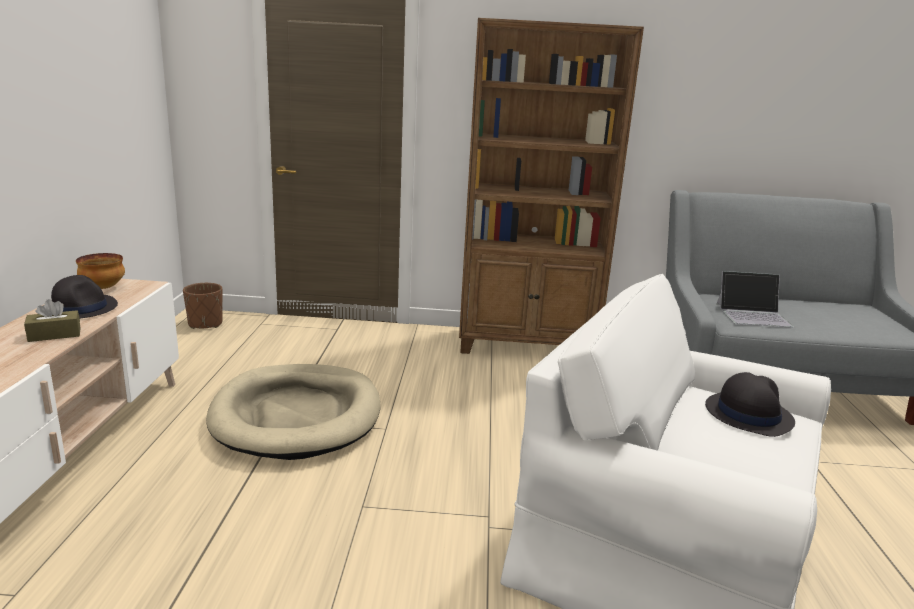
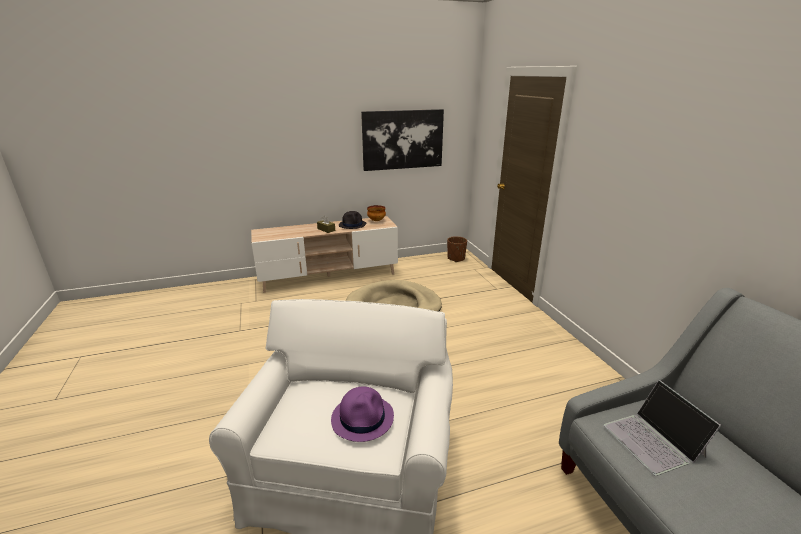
camera: 70 degrees right, 5 degrees up
(86, 104) = (402, 139): none -> picture
(527, 345) = (570, 360): brown bookcase -> none
(748, 414) = (363, 418): black hat -> purple hat

